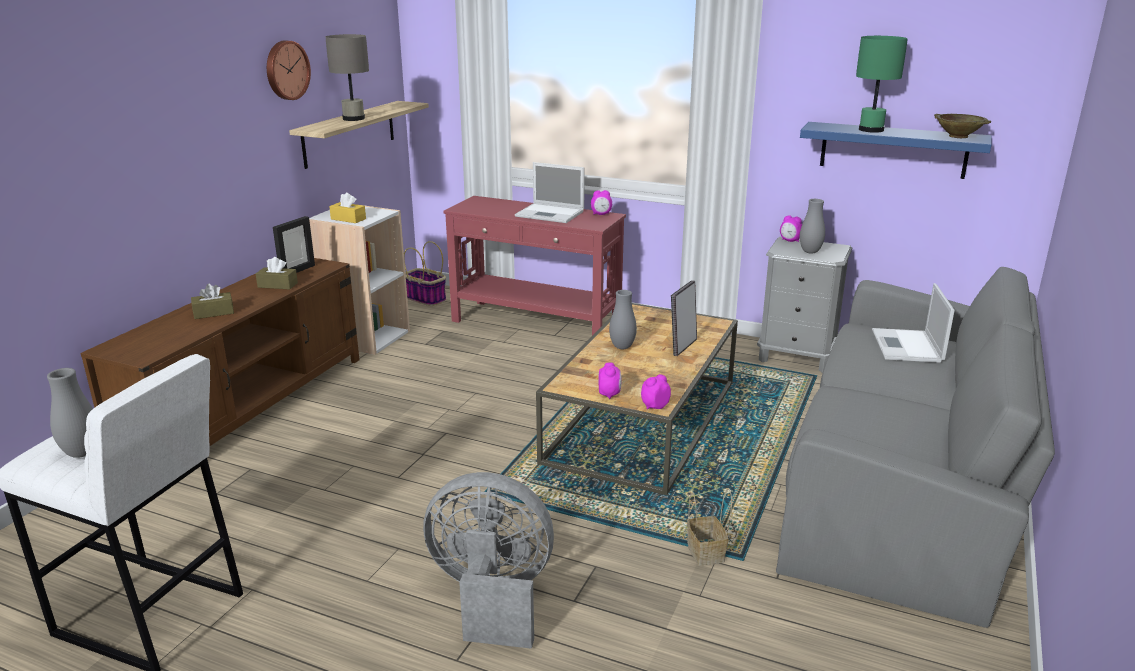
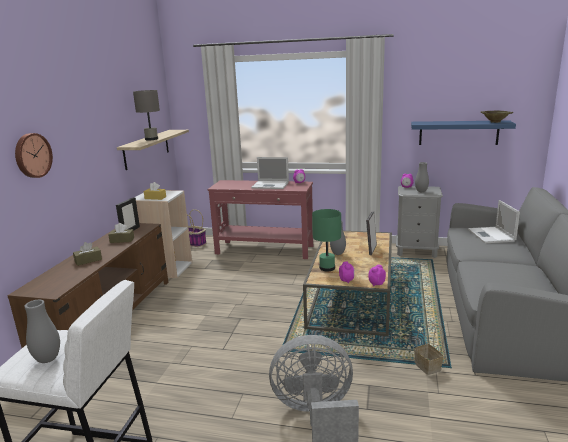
camera: 10 degrees left, 5 degrees down
(286, 70) = (113, 111): wall clock -> wall clock (32, 155)
(871, 130) = (448, 122): green table lamp -> green table lamp (327, 268)

